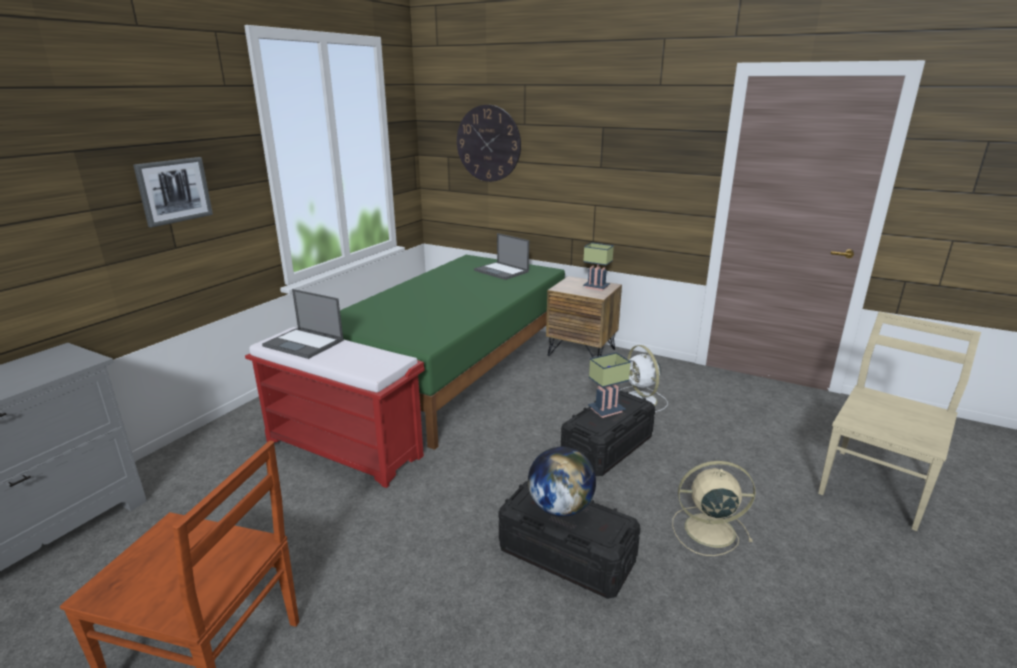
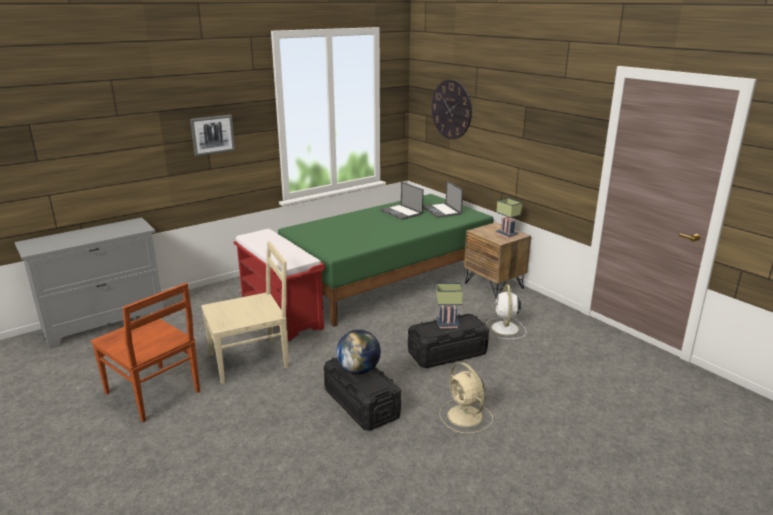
camera: 25 degrees right, 0 degrees up
(304, 343) = (265, 240): laptop -> laptop (402, 212)
(707, 530) = (465, 417): beige fan -> beige fan turned 150 degrees counterclockwise
(876, 485) = (631, 428): beige chair -> beige chair (251, 360)

